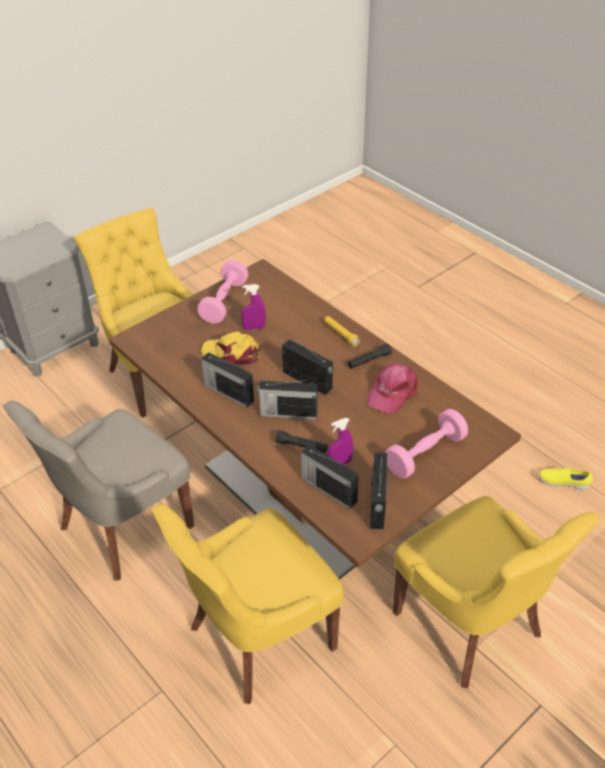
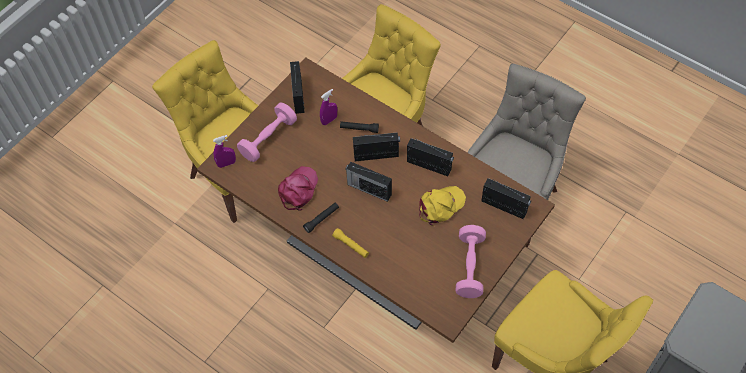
camera: 170 degrees right, 15 degrees up
(232, 353) = (440, 206): yellow cap -> yellow cap turned 45 degrees counterclockwise
(254, 328) = (431, 239): purple spray bottle -> purple spray bottle (226, 163)
(328, 489) = (333, 100): radio -> radio (505, 207)
(563, 482) = (157, 307): yellow shoe -> none

